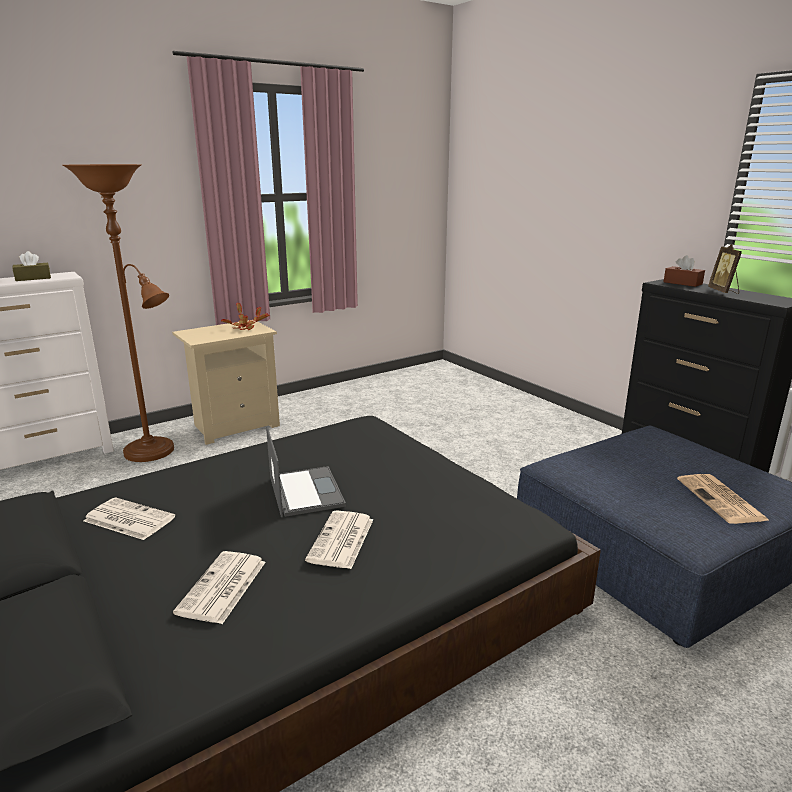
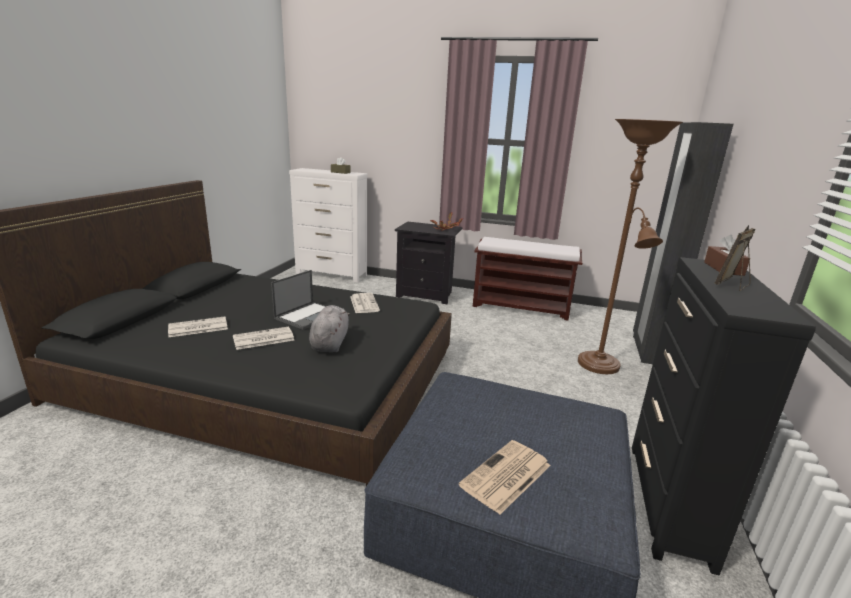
camera: 50 degrees right, 0 degrees up
(128, 519) = (240, 291): newspaper -> newspaper (364, 303)
(153, 453) = (369, 290): brown floor lamp -> brown floor lamp (601, 367)
(235, 426) = (426, 294): beige nightstand -> black nightstand
(349, 396) = (521, 307): none -> brown bench
(407, 500) = (330, 343): none -> grey plush toy
(497, 389) = (648, 350): none -> black wardrobe

